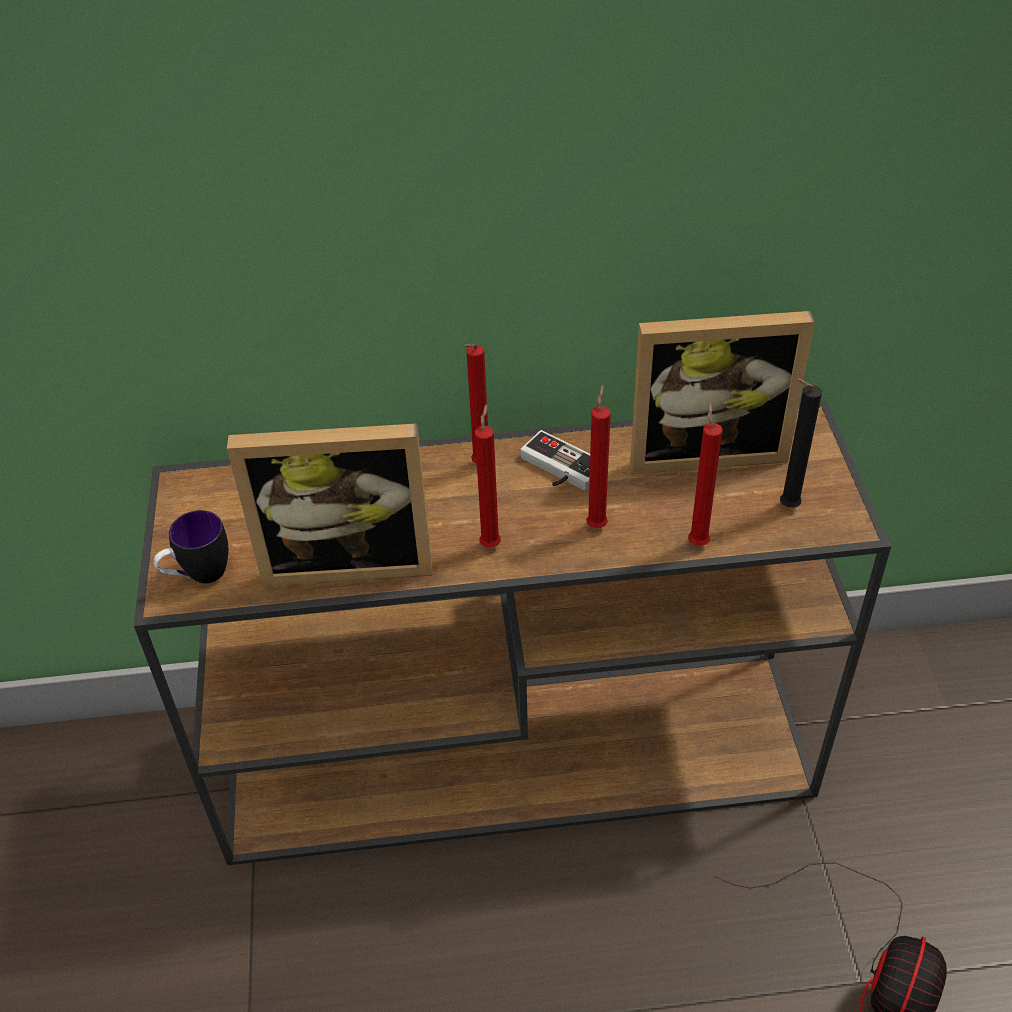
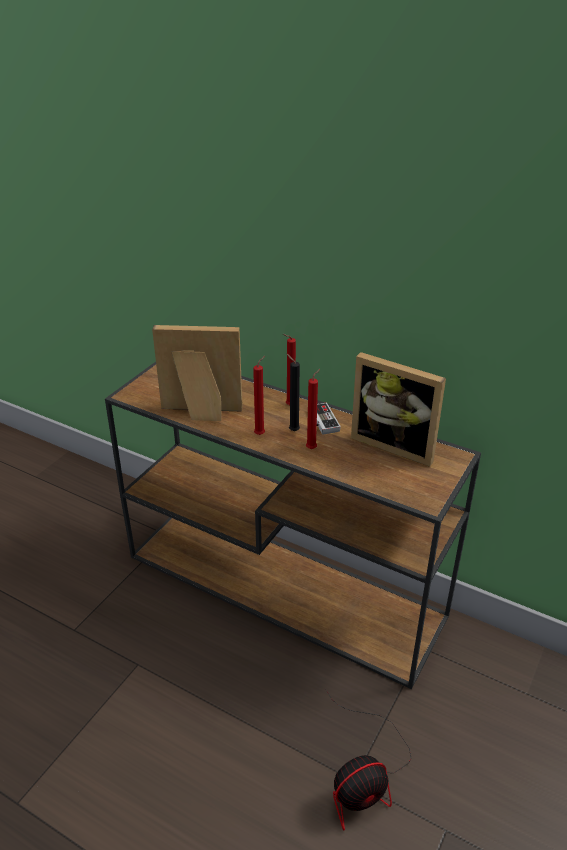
camera: 35 degrees right, 10 degrees down
(198, 576) = (143, 393): mug -> none
(348, 559) = (200, 413): picture frame -> picture frame turned 150 degrees clockwise
(697, 541) = (348, 475): red candle -> none
(785, 506) = (406, 482): black candle -> black candle (292, 430)

